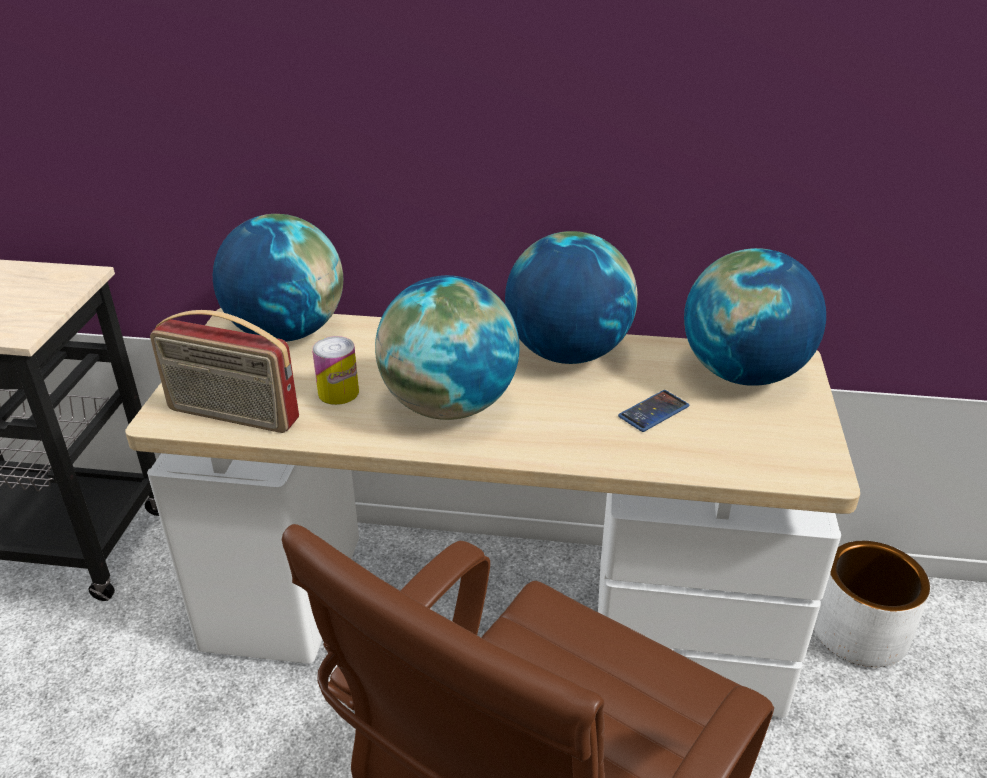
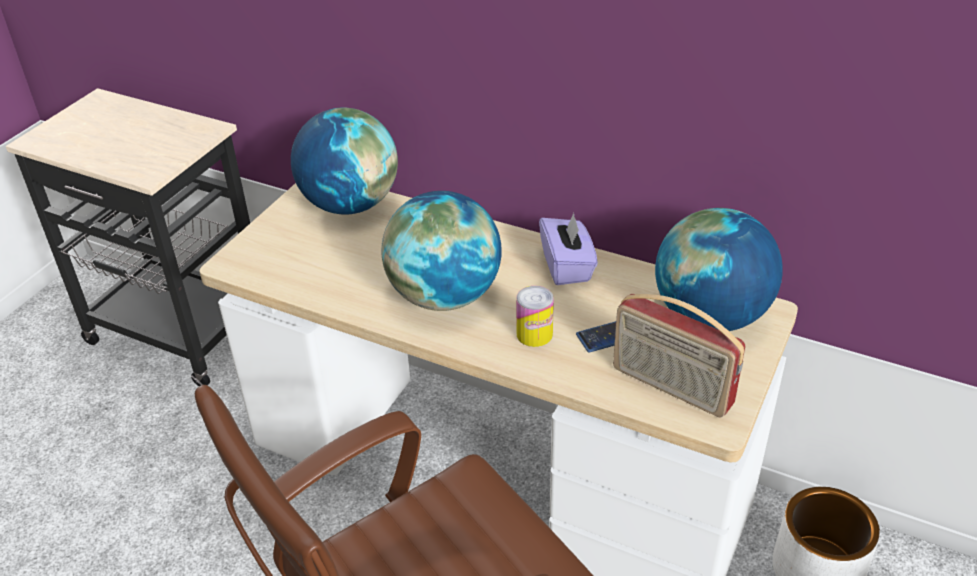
camera: 20 degrees right, 5 degrees up
(232, 416) = (278, 272): radio -> radio (670, 387)
(338, 392) = (365, 267): can -> can (534, 334)
(567, 353) = (567, 266): globe -> purple tissue box

